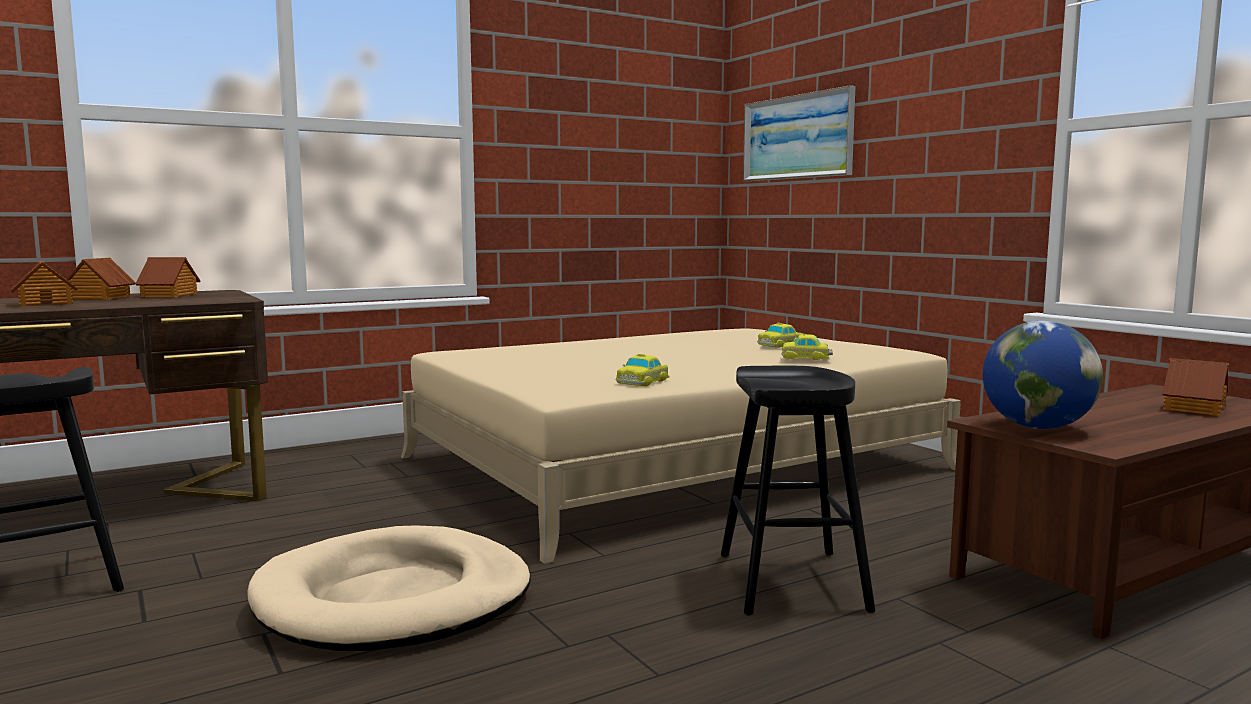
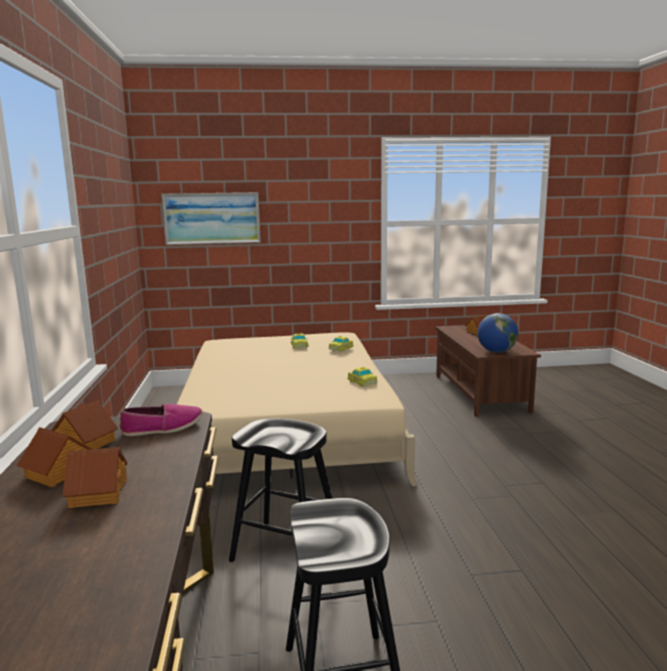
camera: 65 degrees left, 5 degrees up
(208, 299) = (163, 428): none -> shoe
(394, 599) = (443, 531): beige dog bed -> none
(791, 581) = (466, 441): black stool -> black stool (286, 550)

